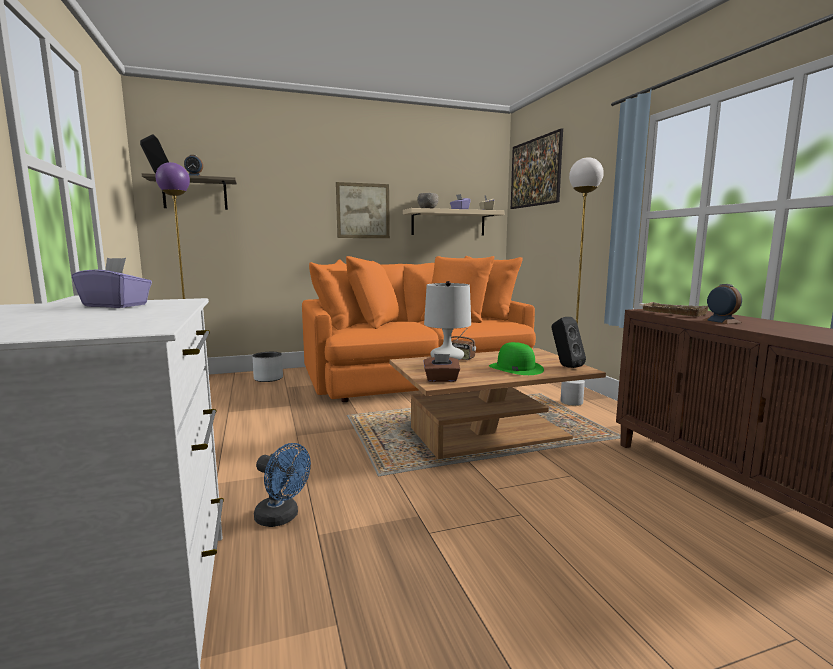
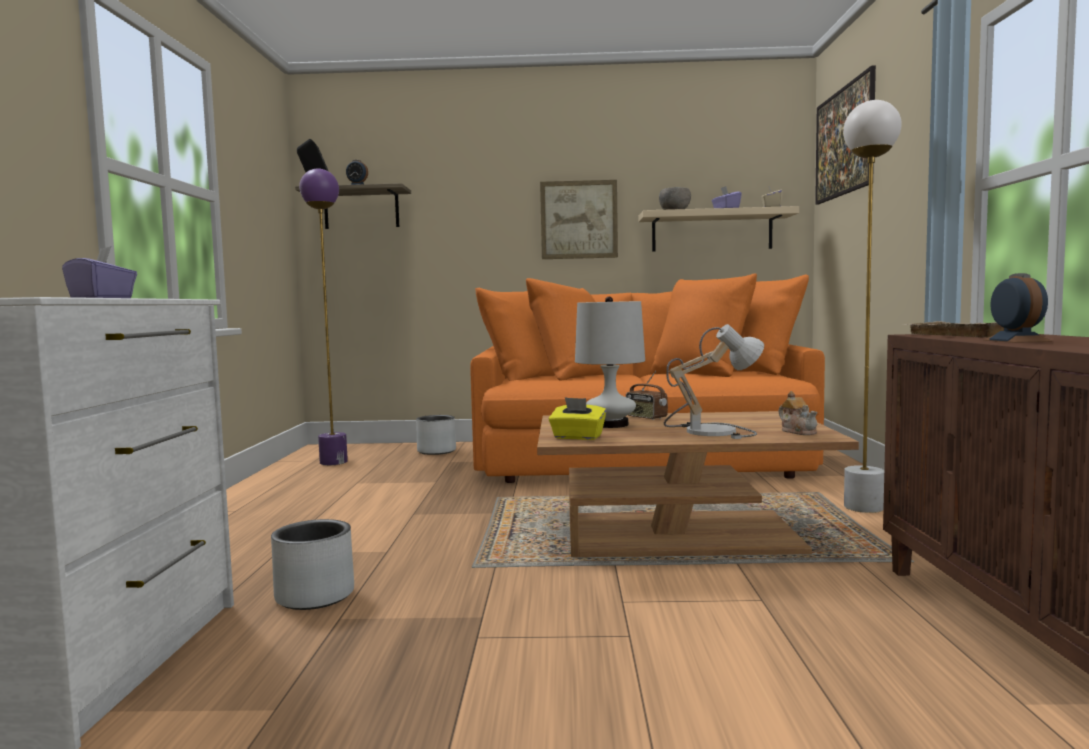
camera: 20 degrees right, 5 degrees down
(282, 518) = (315, 596): blue fan -> grey planter
(441, 379) = (577, 437): brown tissue box -> yellow tissue box
(515, 368) = (711, 430): green hat -> table lamp
(565, 366) = (798, 431): black speaker -> teapot

